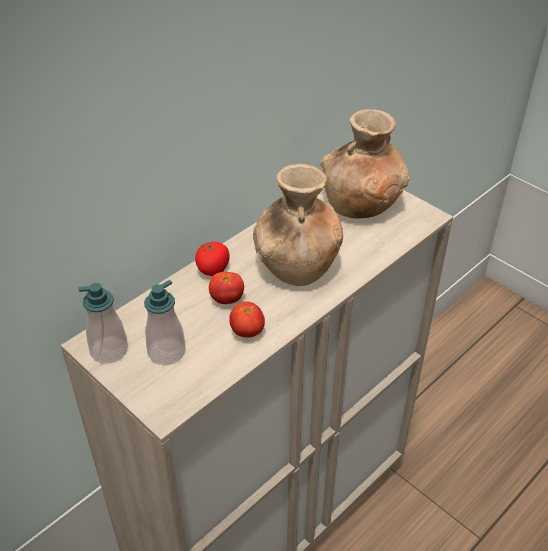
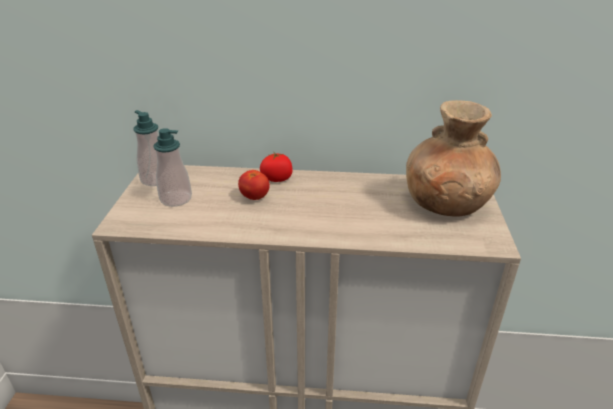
camera: 50 degrees right, 10 degrees down
(247, 332) = (232, 220): tomato -> none
(297, 265) = (331, 208): brown vase -> none

